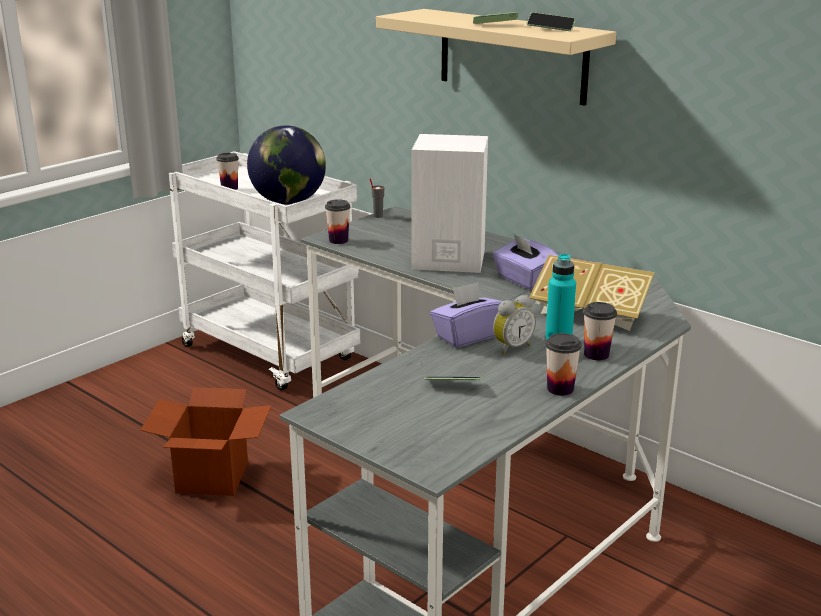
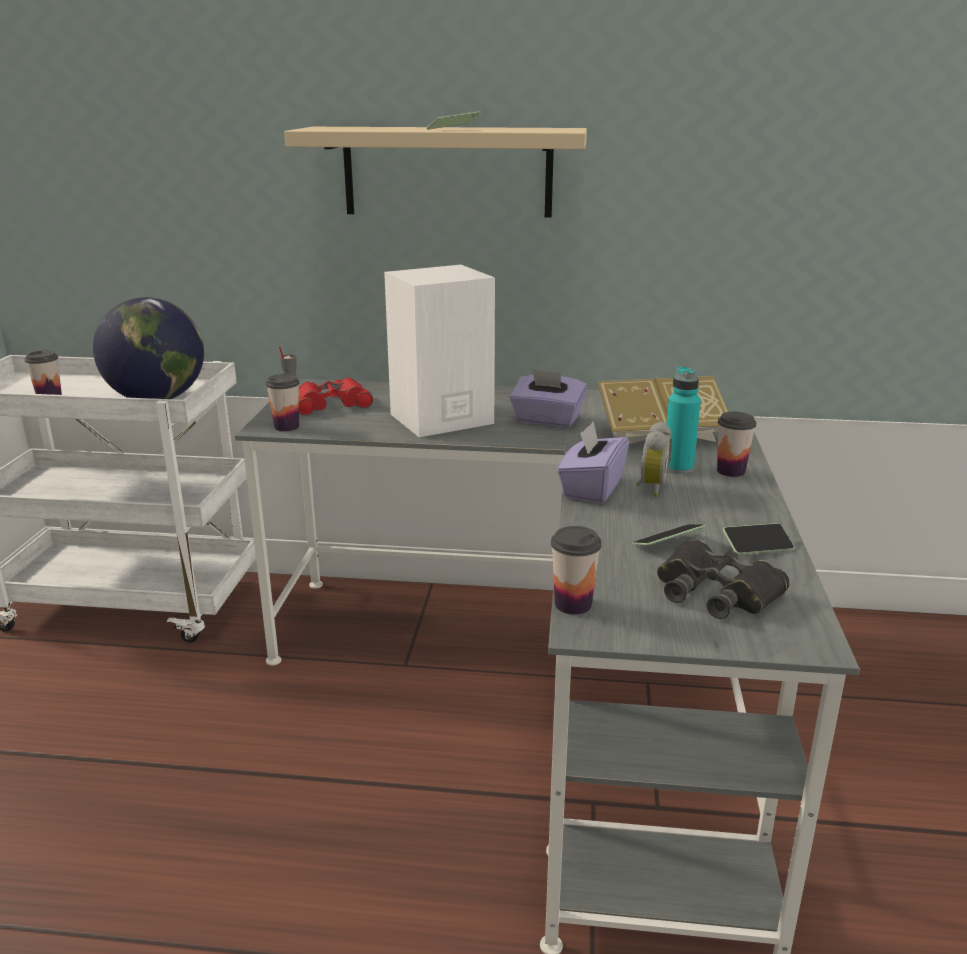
camera: 35 degrees left, 0 degrees up
(212, 477) = (208, 783): cardboard box -> none
(391, 231) = (331, 404): none -> red binoculars
(429, 422) = (716, 592): none -> black binoculars
(550, 29) = (522, 128): phone -> phone (757, 548)
(560, 389) = (762, 513): cup -> cup (573, 604)

